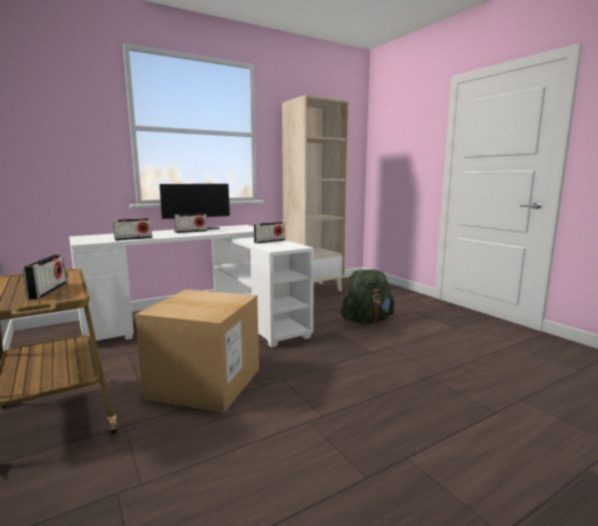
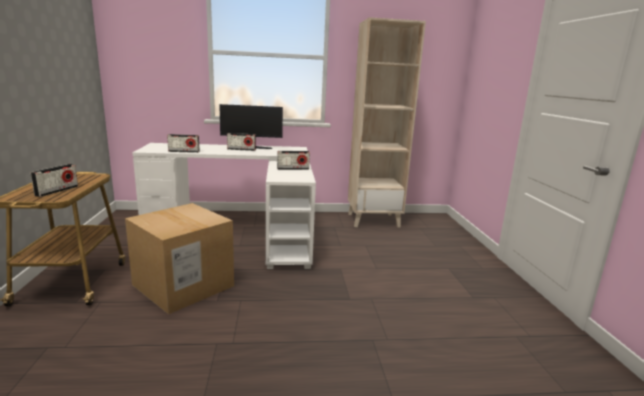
camera: 25 degrees right, 5 degrees up
(367, 321) = (385, 265): green backpack -> none

